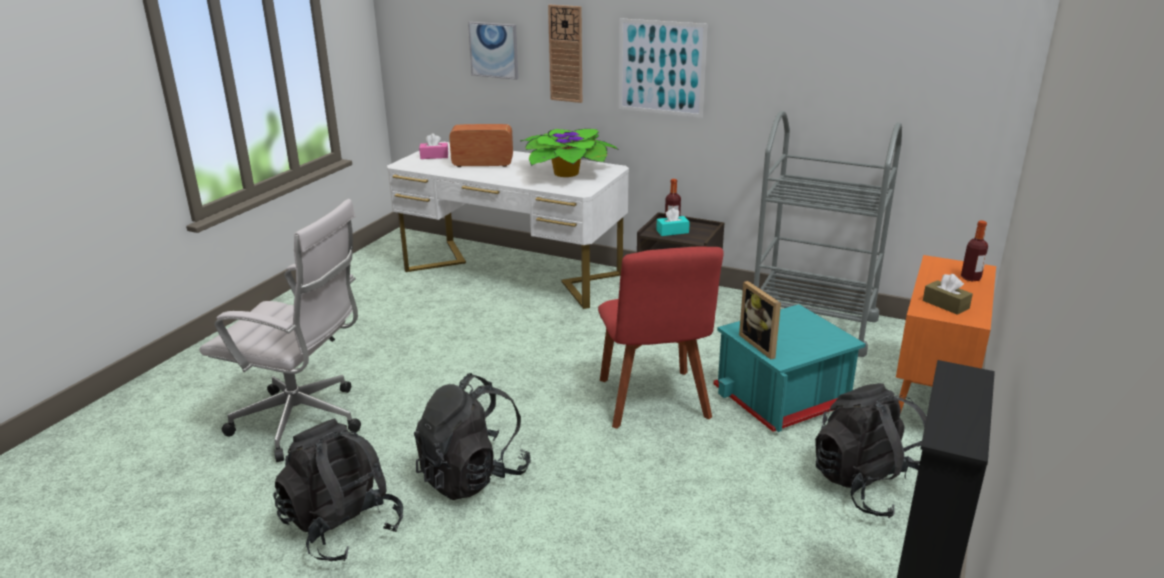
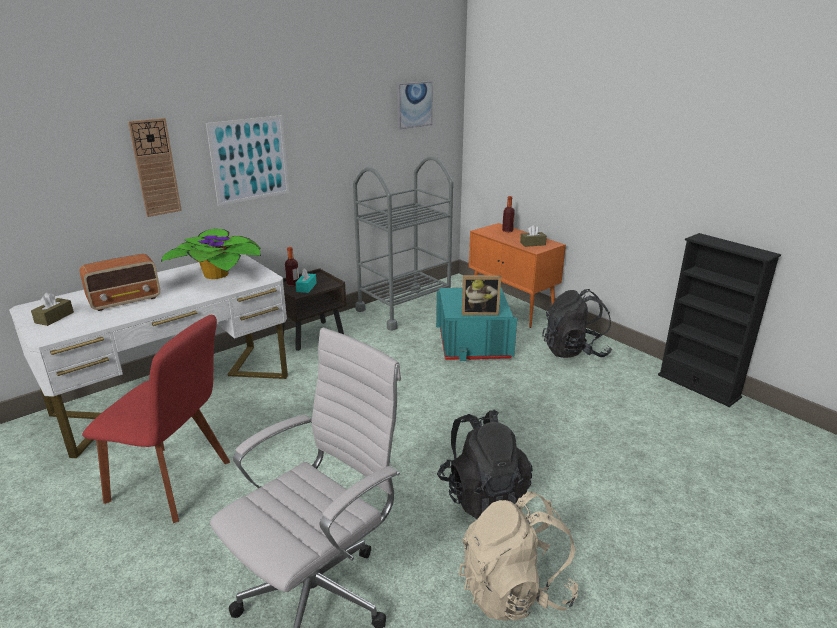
camera: 65 degrees left, 0 degrees up
(343, 527) = (514, 590): black backpack -> beige backpack
(434, 156) = (54, 317): pink tissue box -> brown tissue box
(482, 164) = (126, 300): radio -> radio turned 150 degrees counterclockwise
(494, 50) = (64, 182): picture -> picture (414, 104)
(654, 402) = (444, 388): red chair -> red chair (174, 483)

